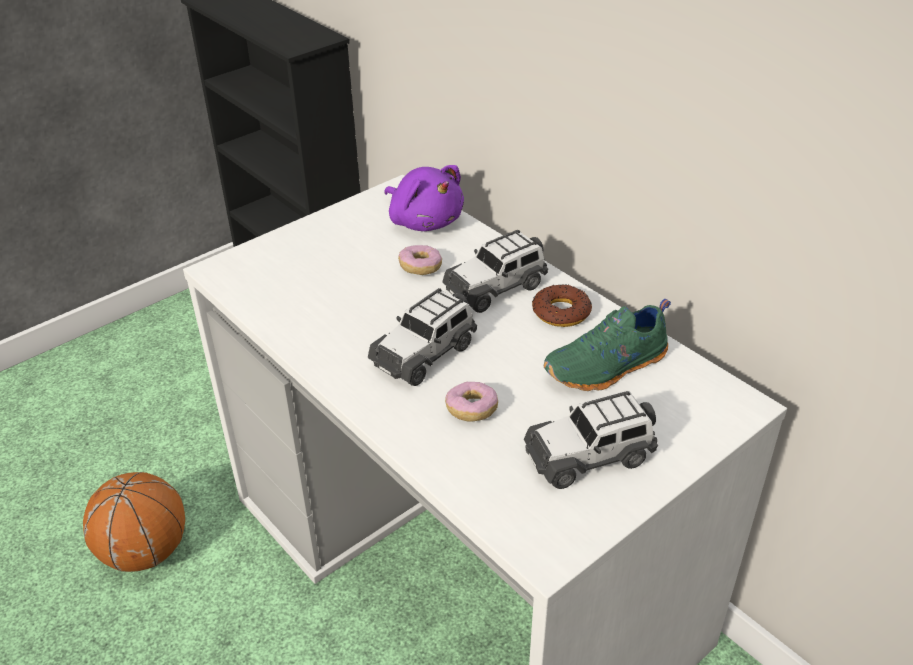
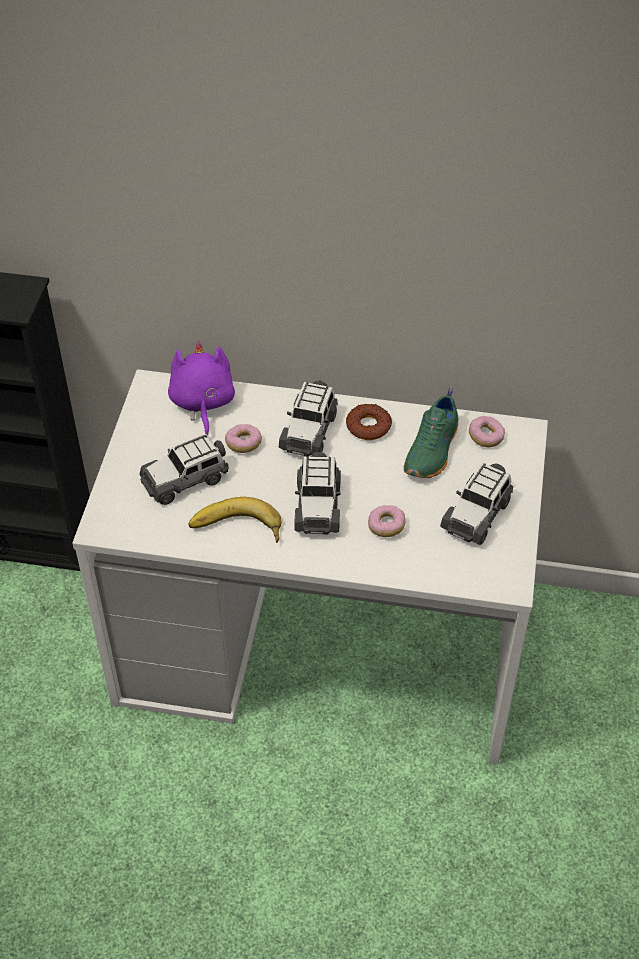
camera: 40 degrees left, 10 degrees up
(145, 552) = (81, 789): basketball -> none
(323, 332) = (236, 530): none -> banana
(333, 269) = (185, 479): none -> toy car
(424, 221) = (202, 403): purple plush toy -> purple plush toy turned 105 degrees counterclockwise
(686, 386) = (485, 437): none -> donut

